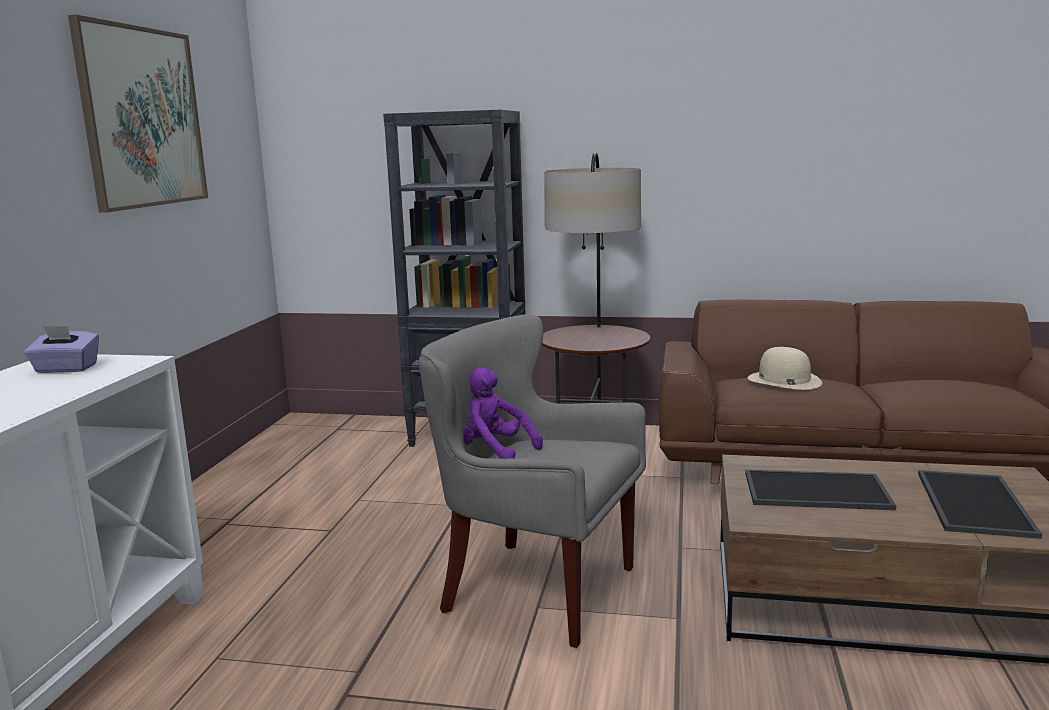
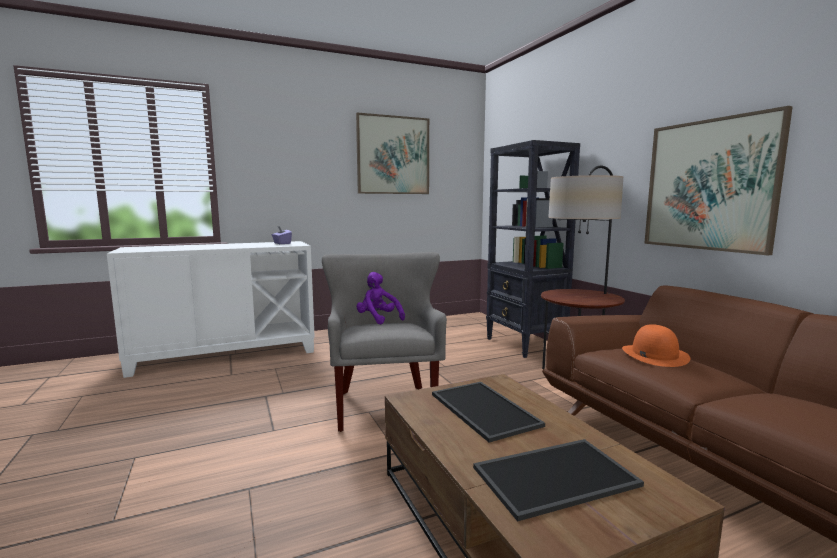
camera: 55 degrees right, 5 degrees down
(494, 451) = (378, 319): purple plush toy -> purple plush toy turned 45 degrees counterclockwise
(722, 178) = (709, 185): none -> picture
(783, 380) = (654, 355): beige hat -> orange hat

